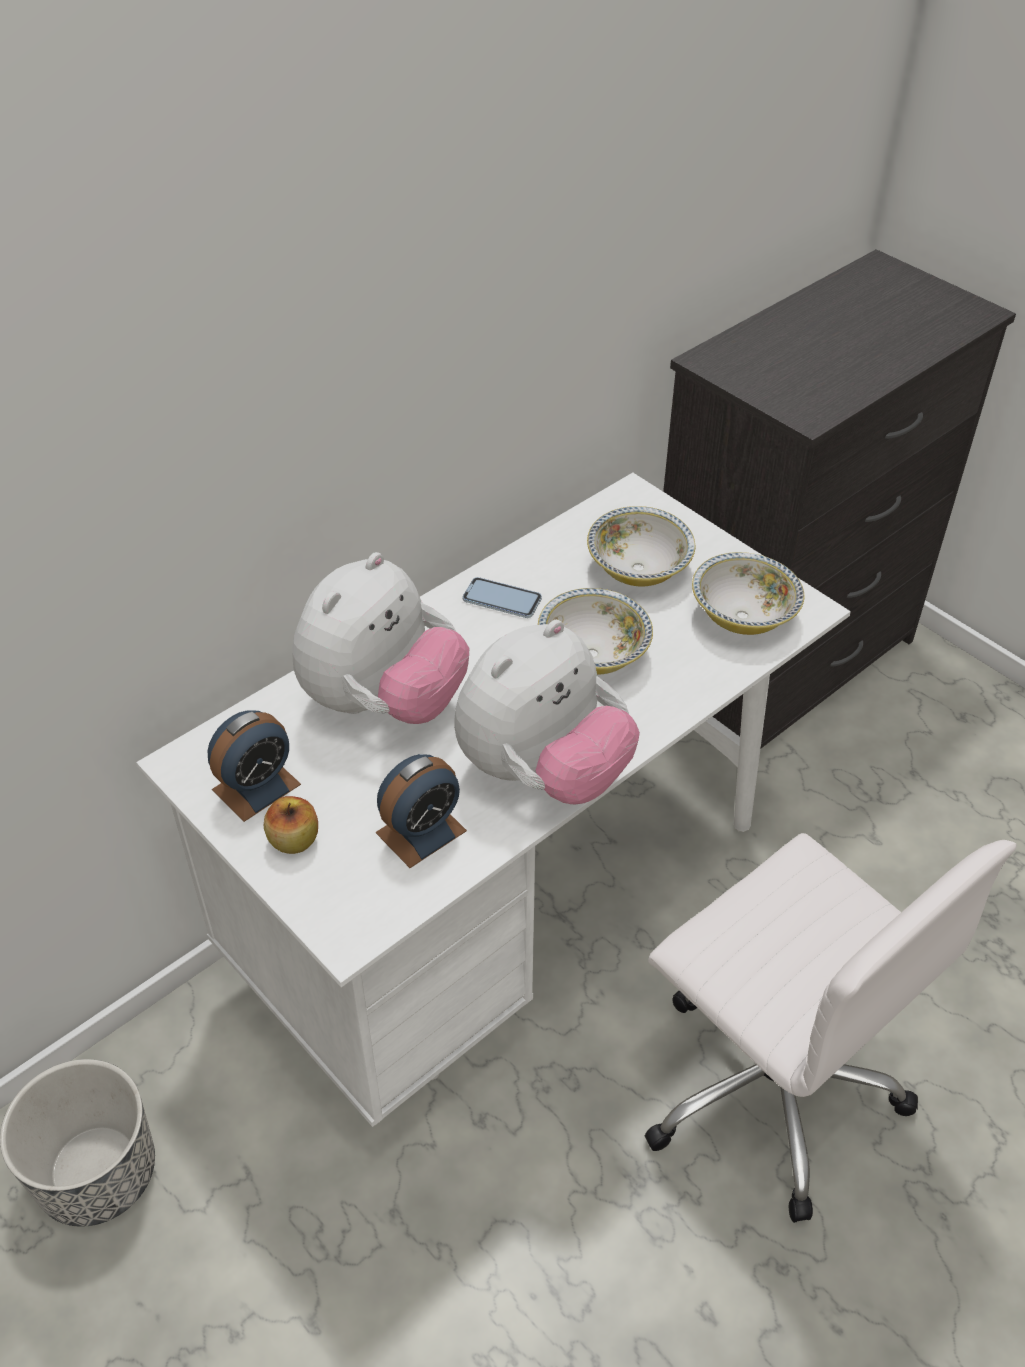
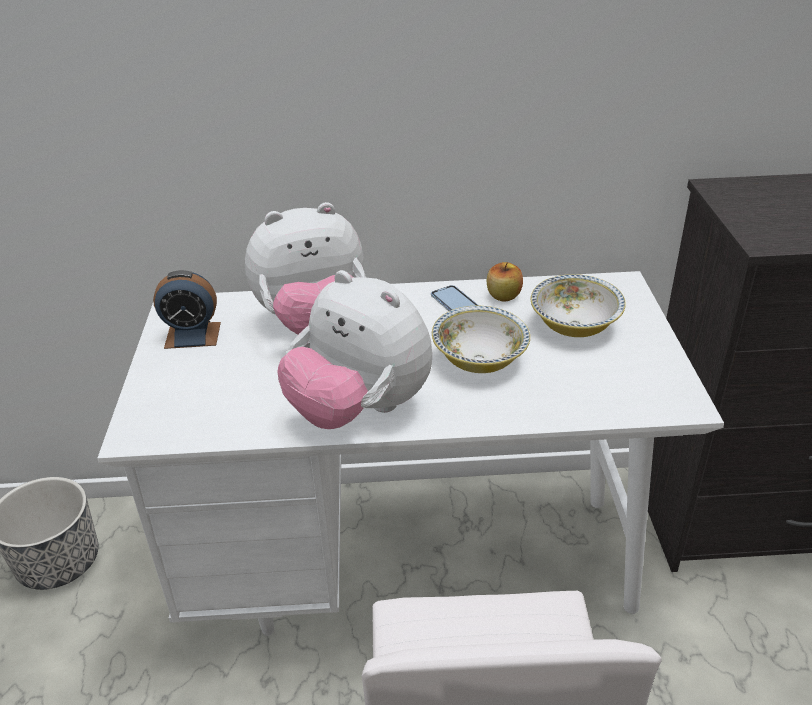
camera: 40 degrees right, 10 degrees down
(294, 840) = (174, 371): apple -> apple (503, 296)
(421, 832) = (245, 403): alarm clock -> none
(543, 772) = (359, 410): plush toy -> plush toy turned 45 degrees clockwise
(743, 616) = (623, 386): bowl -> none

